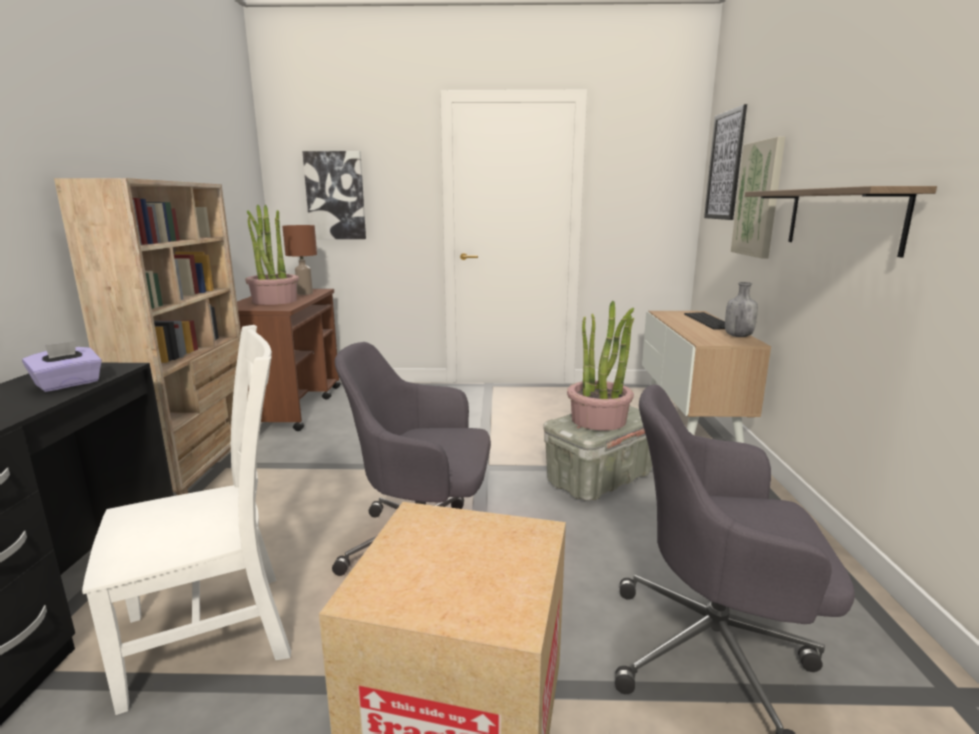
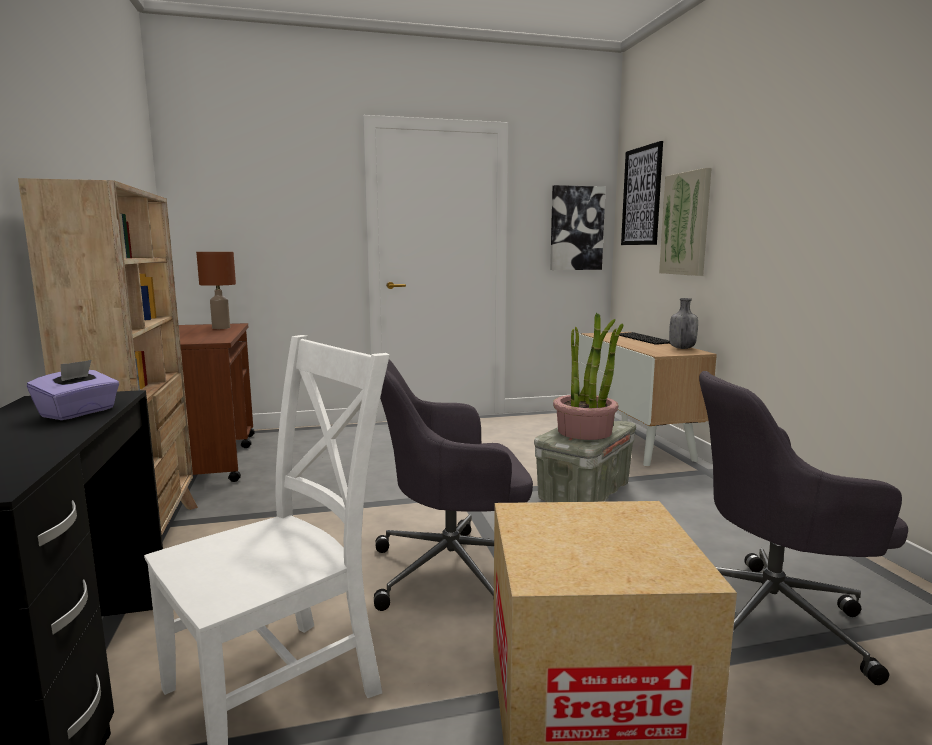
camera: 15 degrees left, 5 degrees down
(274, 301) = (196, 335): potted plant -> none
(335, 196) = (247, 221): picture -> picture (576, 228)
(842, 219) = (783, 235): shelf -> none

